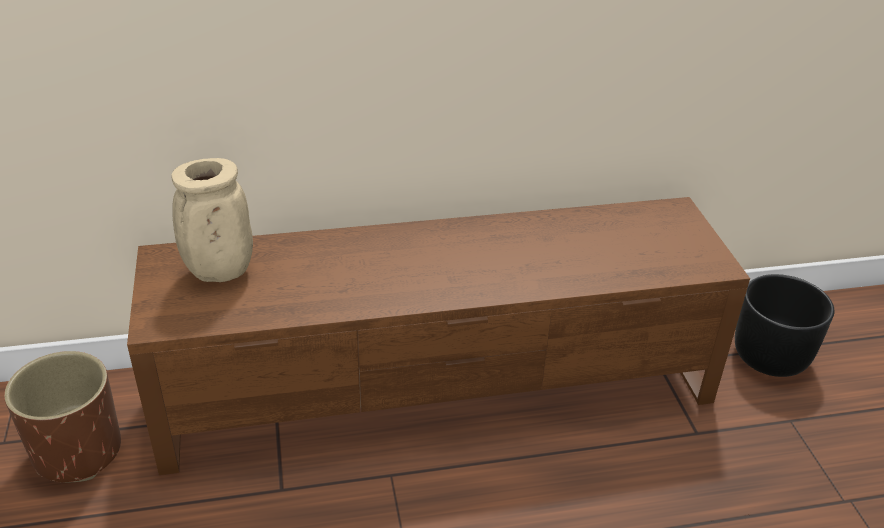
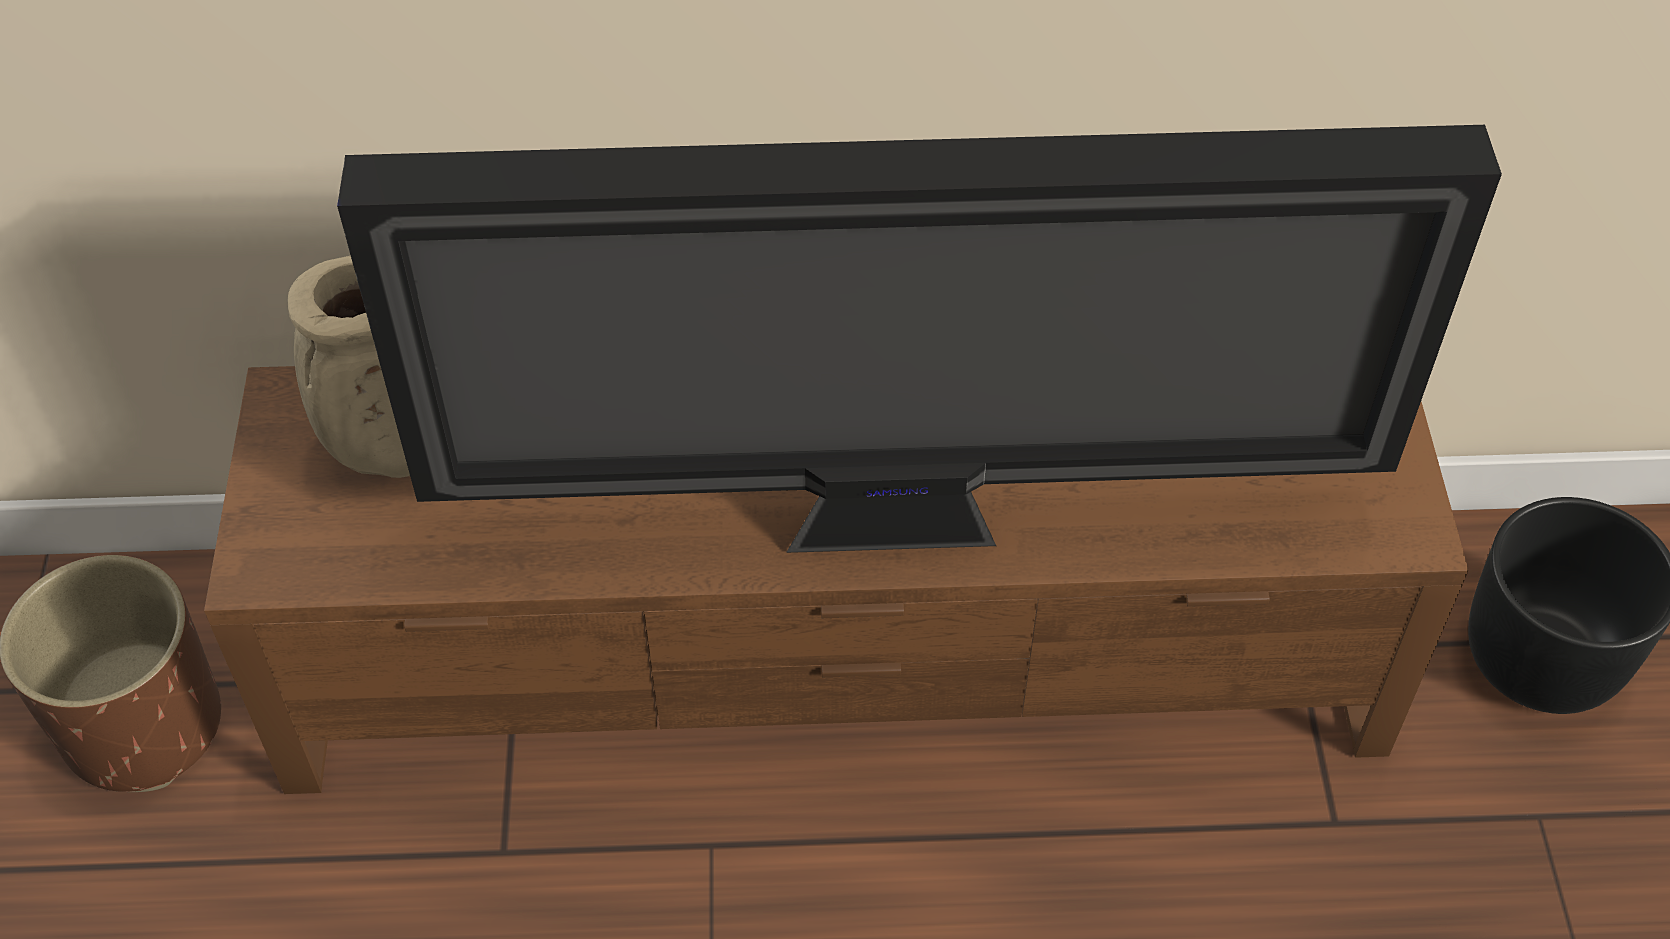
camera: 10 degrees right, 15 degrees up
(481, 281) = (905, 525): none -> television

